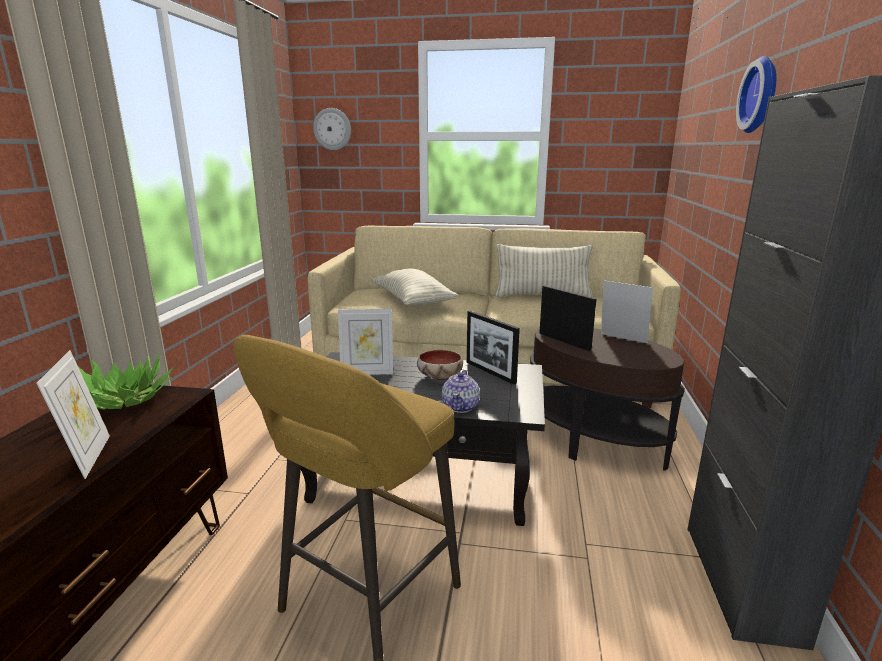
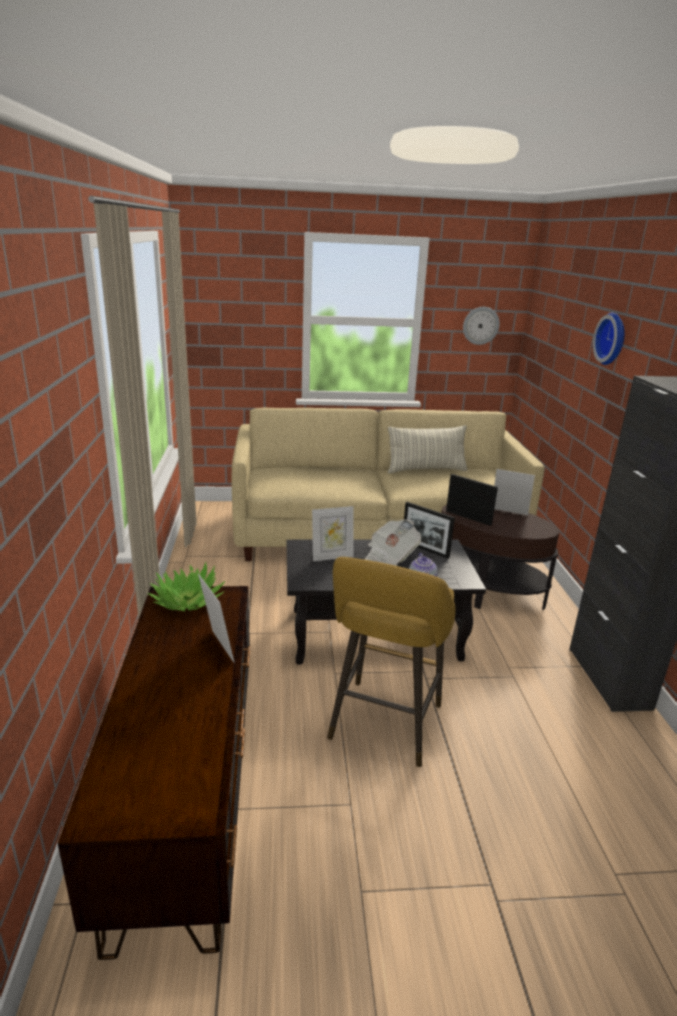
camera: 15 degrees left, 5 degrees up
(332, 129) = (216, 309): wall clock -> wall clock (480, 325)
(413, 302) = (320, 482): pillow -> none
(439, 377) = (390, 556): bowl -> newspaper

